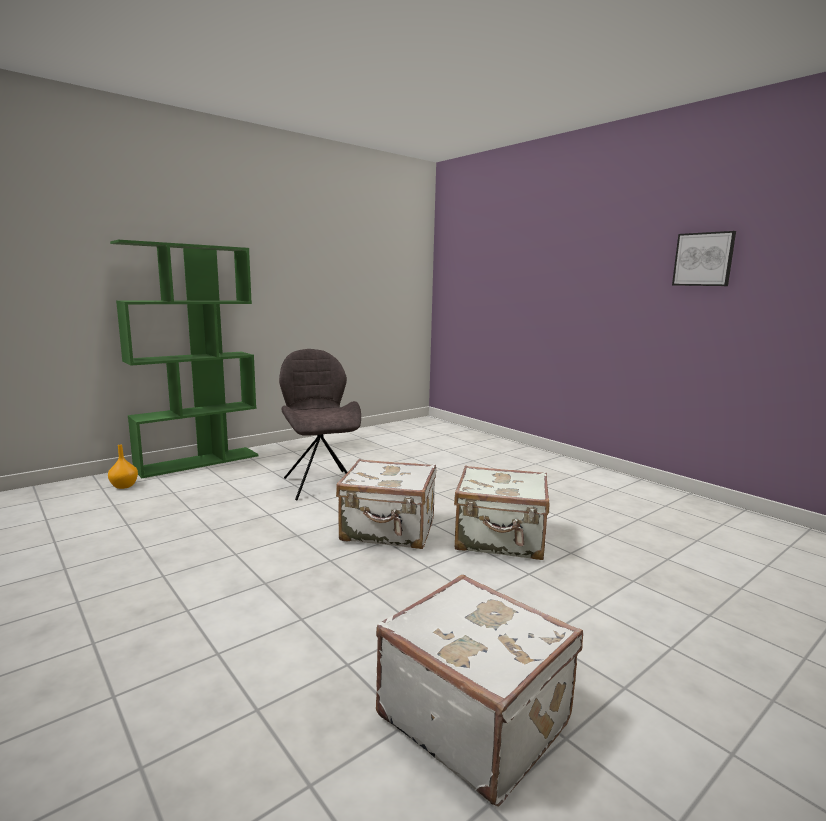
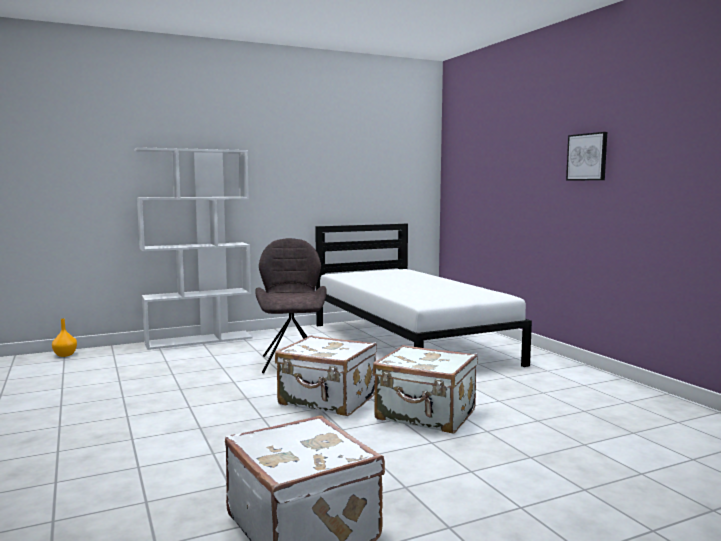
camera: 15 degrees right, 5 degrees down
(123, 486) = (130, 354): orange vase -> orange vase (64, 355)
(198, 462) = (199, 340): green bookcase -> white bookcase
(426, 452) = (410, 343): none -> white bed
(703, 259) = (668, 144): picture -> picture (587, 157)

